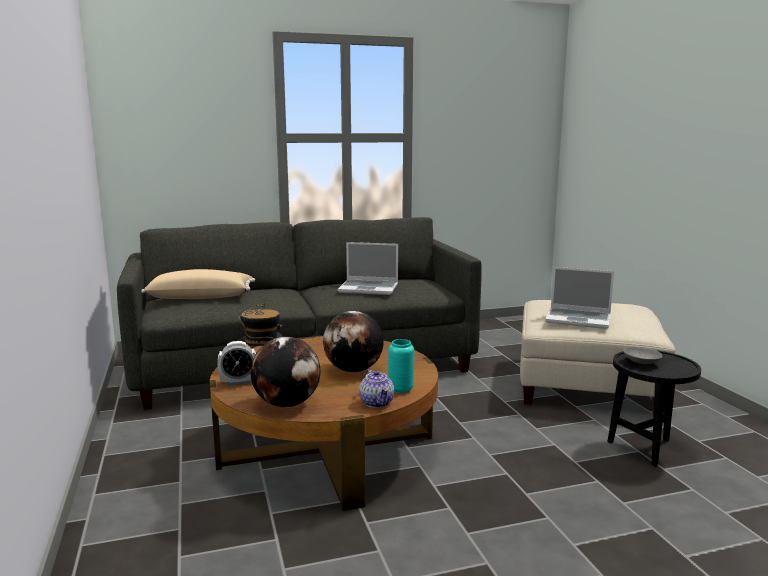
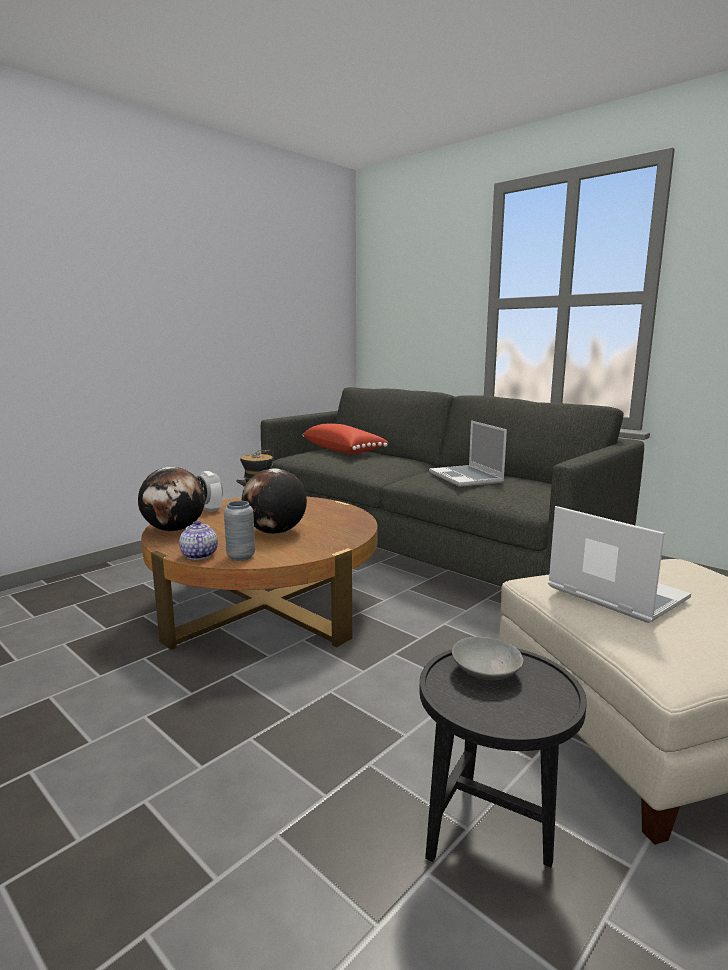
camera: 60 degrees right, 0 degrees up
(201, 297) = (344, 451): beige pillow -> red pillow
(377, 403) = (198, 555): teapot -> teapot turned 120 degrees clockwise
(401, 389) = (241, 557): turquoise vase -> grey vase
(579, 319) = (613, 594): laptop -> laptop turned 150 degrees clockwise

